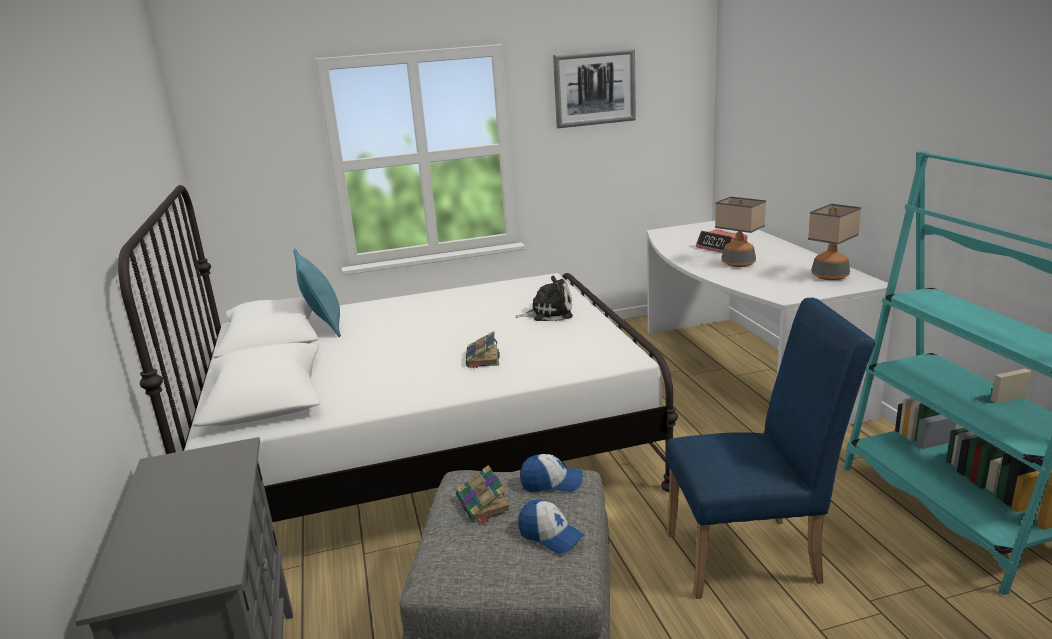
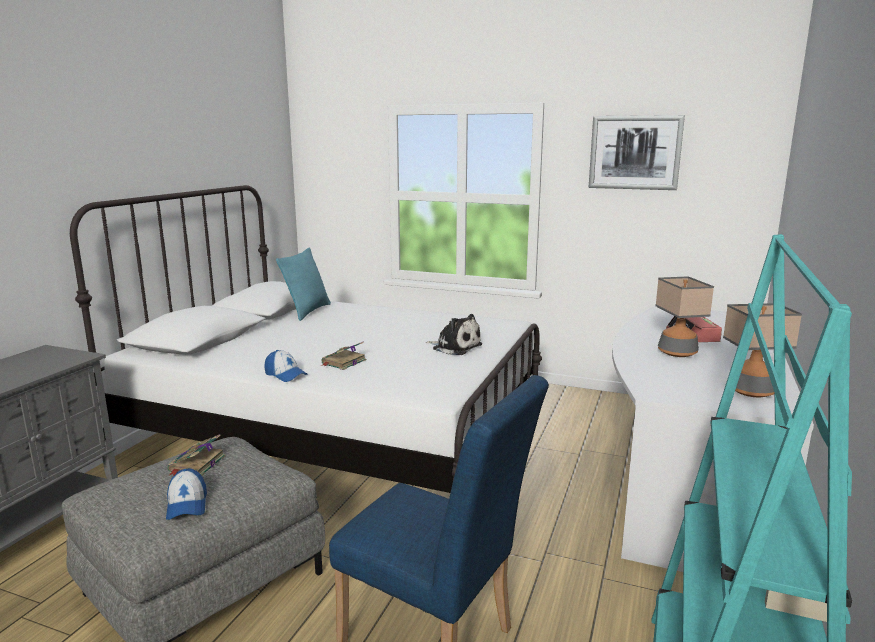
camera: 35 degrees right, 5 degrees down
(551, 483) = (259, 471): cap -> cap (285, 375)

